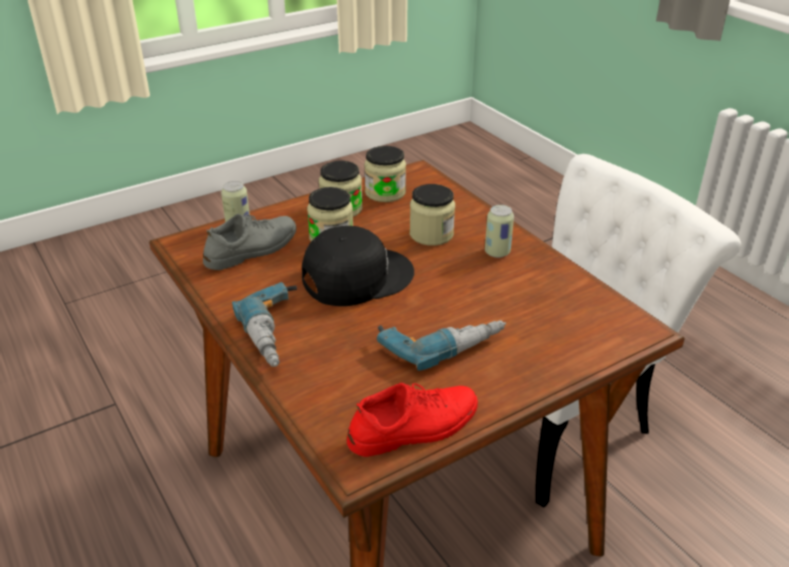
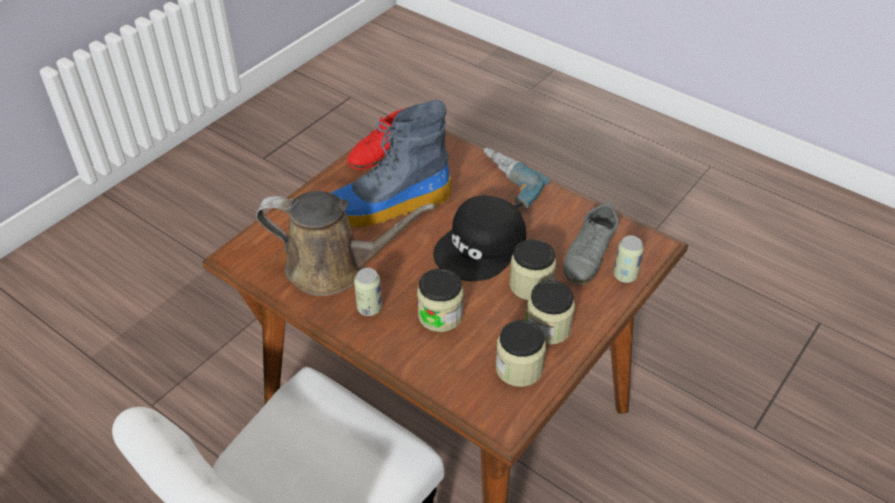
camera: 160 degrees right, 10 degrees up
(440, 342) = (388, 206): power drill -> boot
(525, 292) = (334, 267): none -> brown watering can

